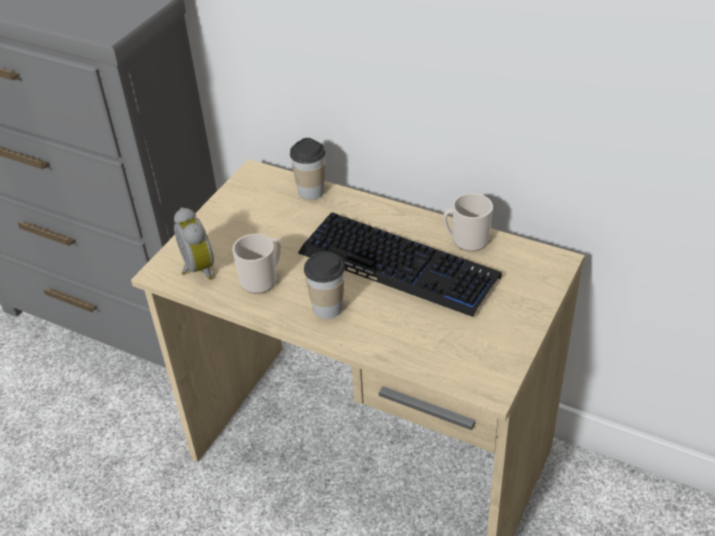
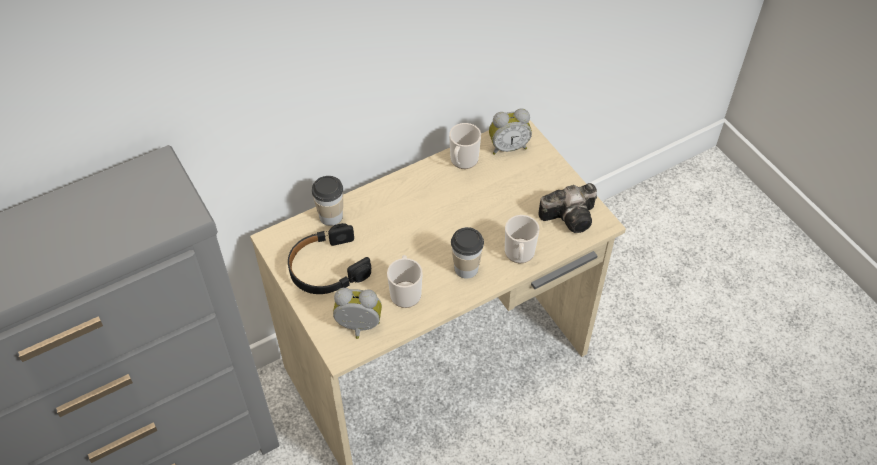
camera: 60 degrees left, 10 degrees up
(249, 218) = (327, 268): none -> black headphones
(381, 339) = (519, 254): none -> mug
(398, 265) = (456, 209): keyboard -> none
(476, 358) = (571, 216): none -> camera
(522, 263) = (508, 147): none -> alarm clock

